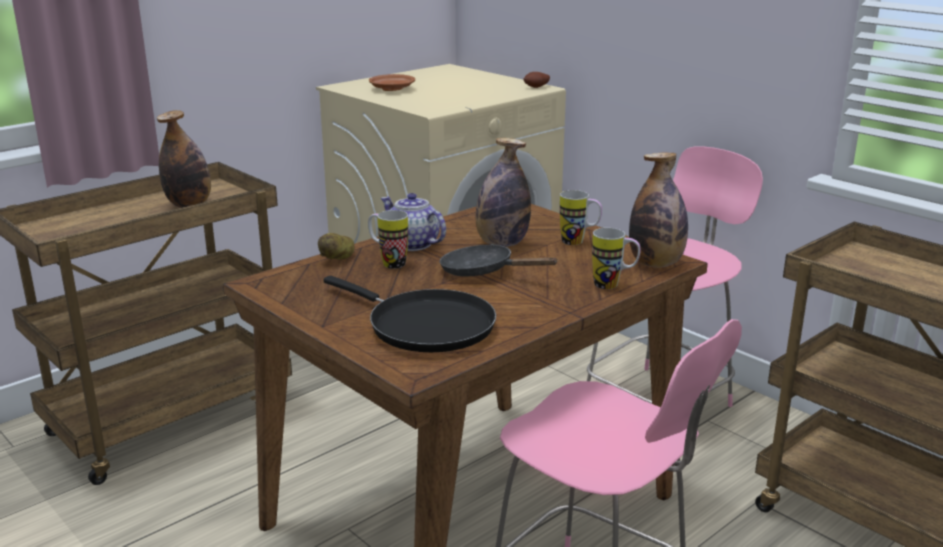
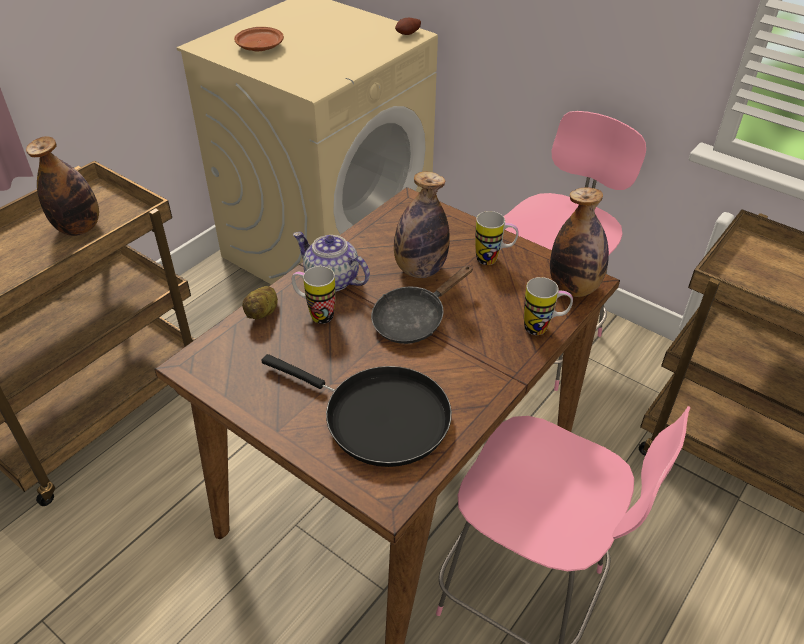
camera: 10 degrees left, 20 degrees up
(483, 272) = (414, 319): black frying pan -> black frying pan turned 60 degrees counterclockwise

